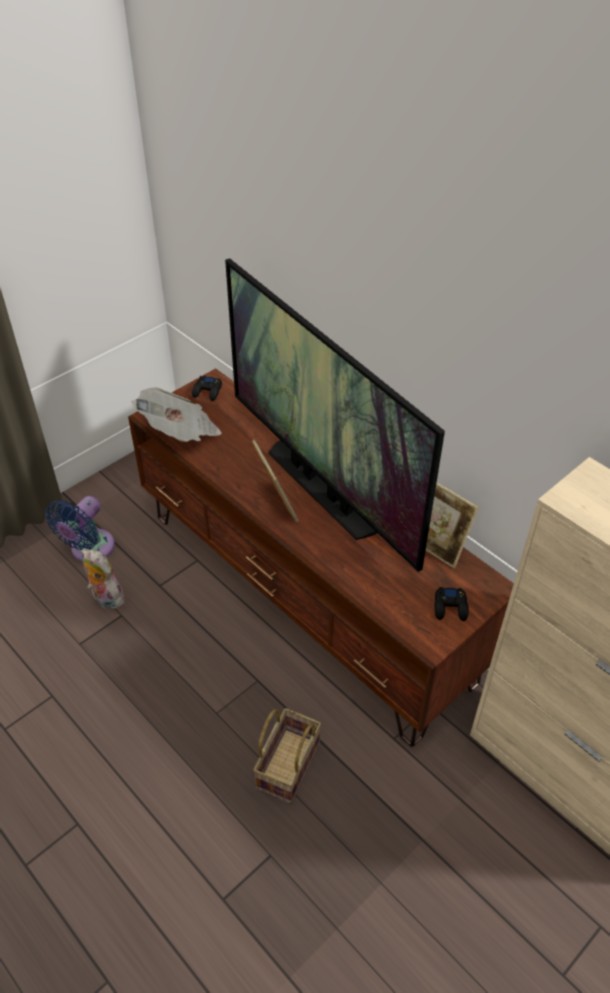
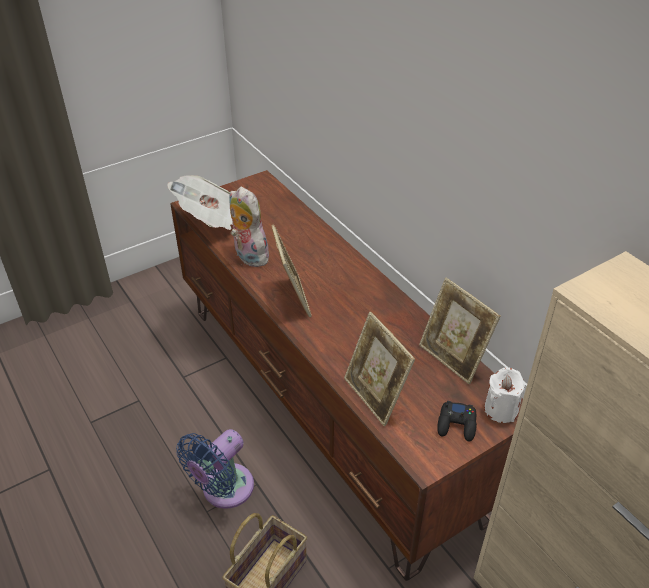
camera: 10 degrees right, 5 degrees down
(89, 549) = (126, 335): blue fan -> blue fan (223, 490)
(105, 598) = (128, 381): plush toy -> plush toy (248, 256)
(207, 391) = (253, 189): black game controller -> none
(323, 488) = (345, 288): television -> none
(374, 591) = (375, 396): none -> picture frame
(485, 588) = (500, 409): none -> white candle

